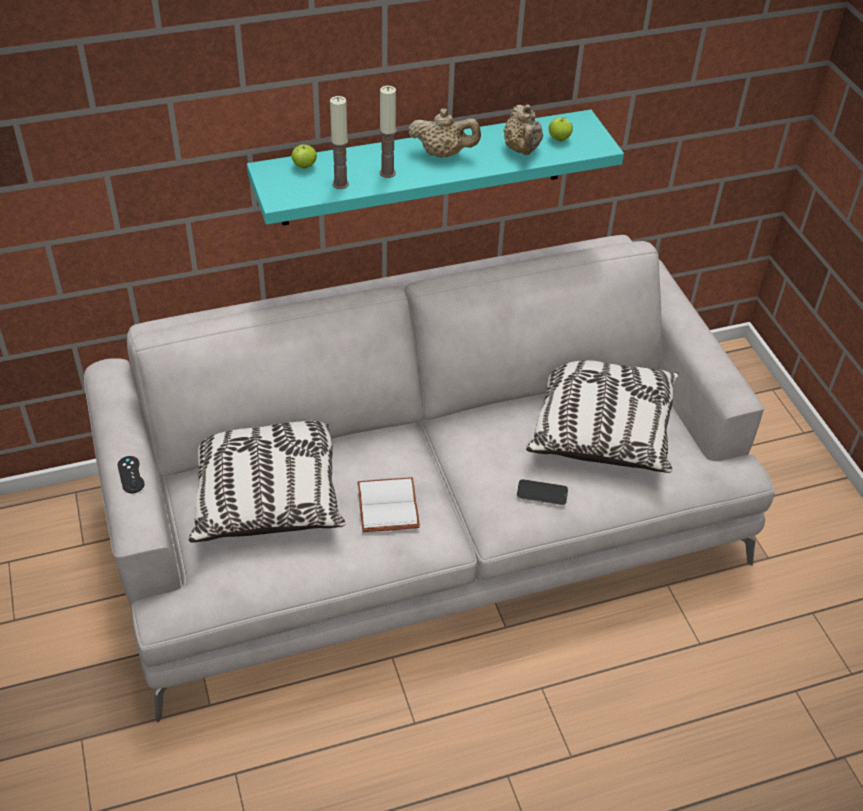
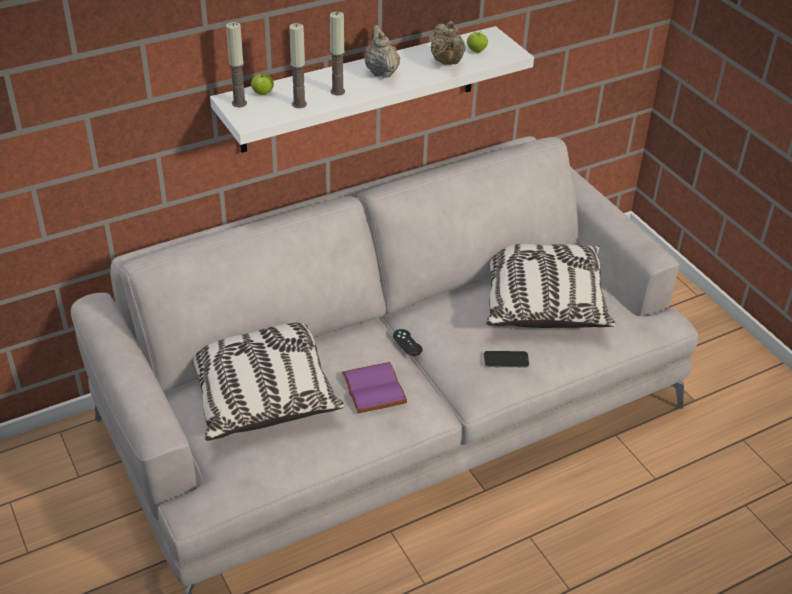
camera: 10 degrees left, 5 degrees down
(131, 475) = (140, 388): black game controller -> black game controller (407, 343)
(275, 175) = (239, 103): none -> candle
(390, 507) = (376, 389): white book -> purple book
(424, 168) = (360, 89): turquoise shelf -> white shelf
(443, 154) = (381, 72): beige teapot -> beige teapot turned 105 degrees counterclockwise

